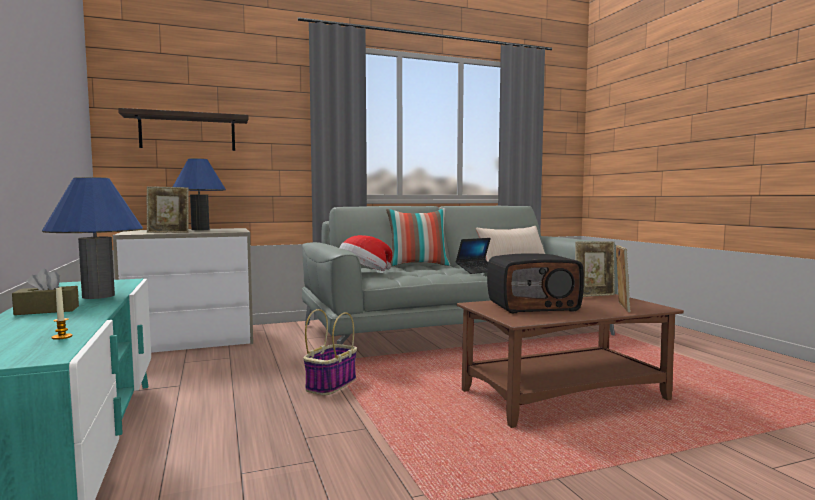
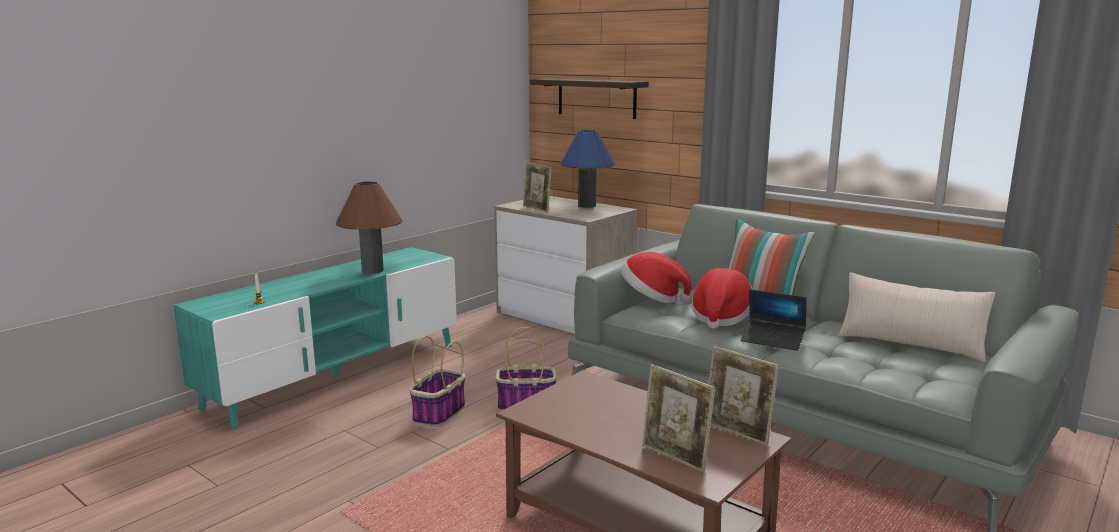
camera: 60 degrees right, 10 degrees up
(47, 310) = (320, 277): brown tissue box -> none
(98, 296) = (372, 270): blue table lamp -> brown table lamp
(288, 419) = (439, 414): none -> basket
(426, 271) = (720, 318): none -> hat
(533, 306) = (611, 407): radio -> none
(621, 307) = (675, 457): picture frame -> picture frame turned 60 degrees clockwise

